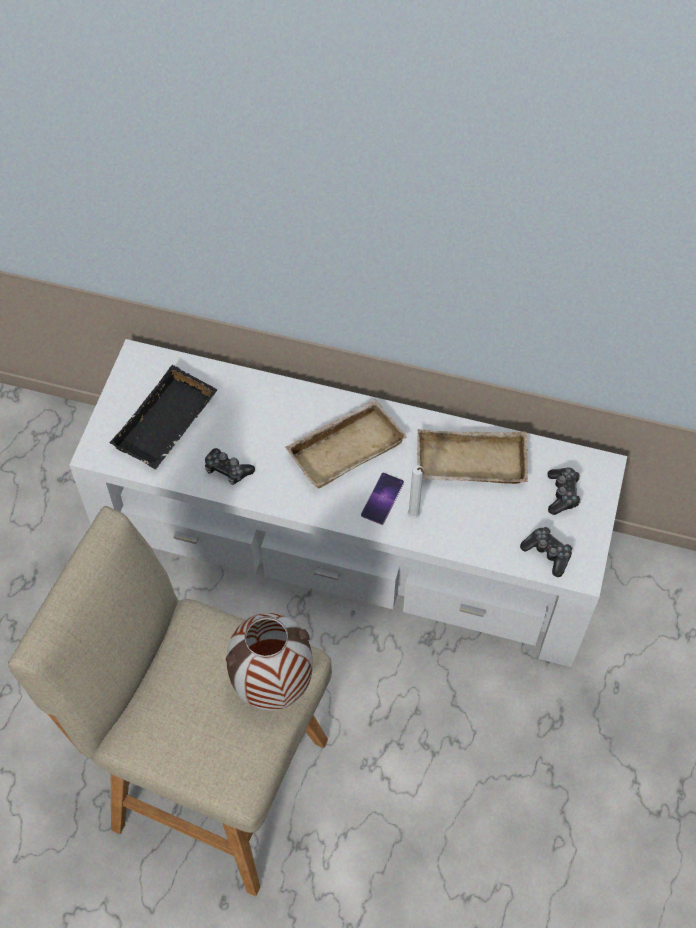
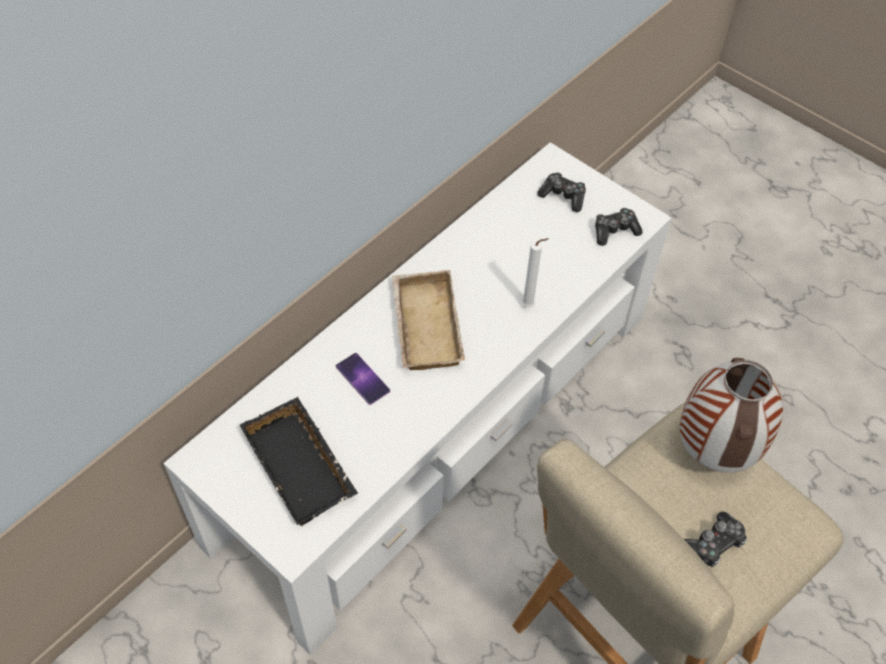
camera: 65 degrees left, 5 degrees down
(227, 470) = (391, 433): game controller -> game controller (712, 544)
(382, 498) = (496, 321): phone -> phone (362, 378)
(469, 465) = (498, 244): beige tray -> none

